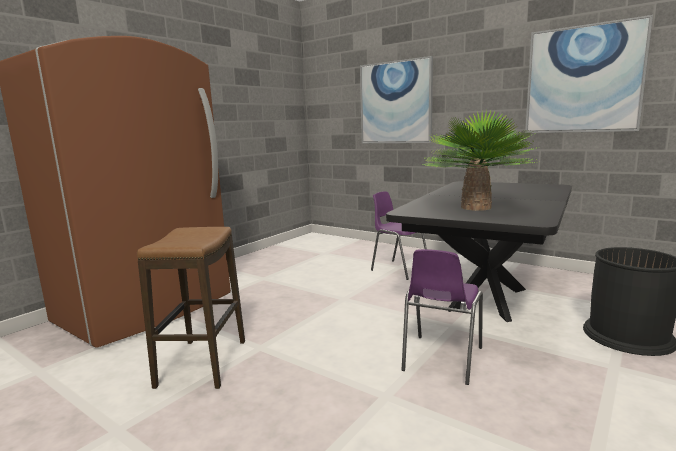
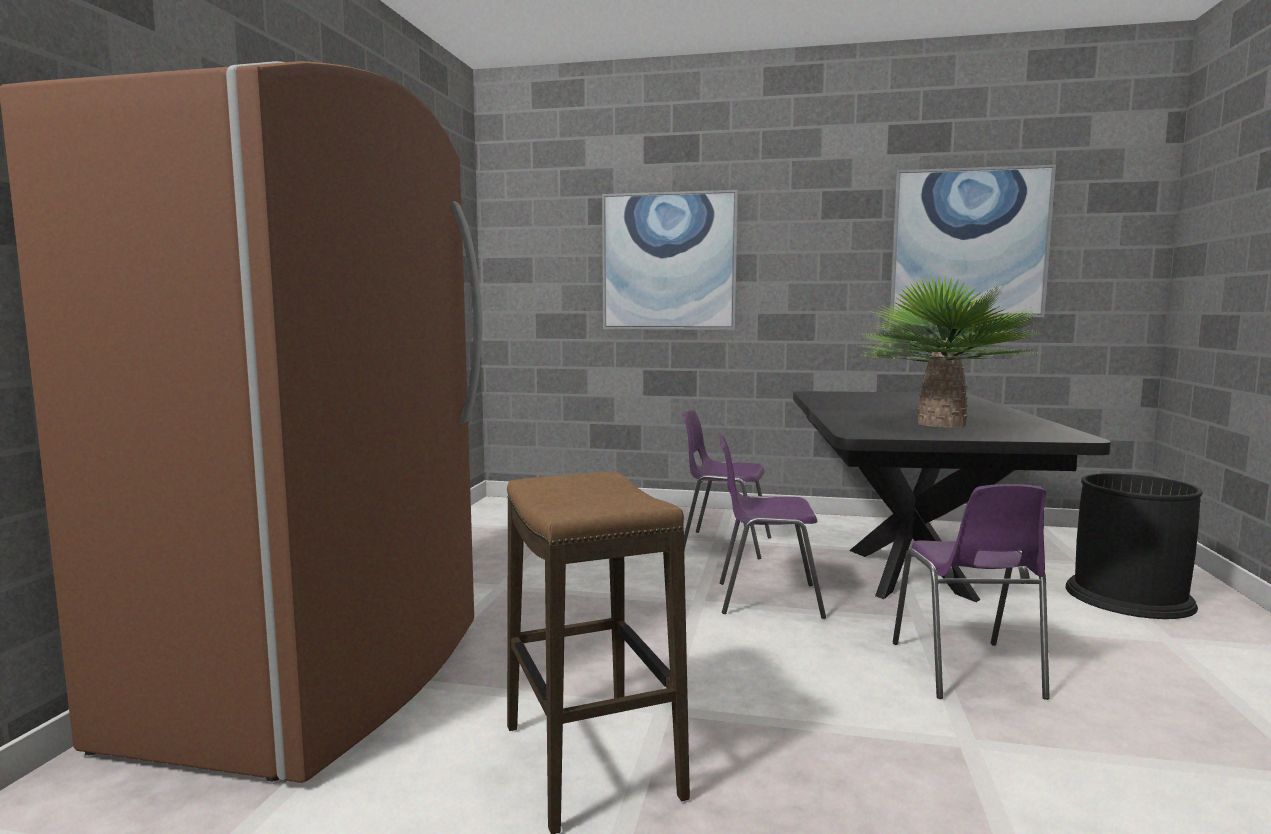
camera: 25 degrees left, 5 degrees down
(381, 302) = (765, 599): none -> purple chair

